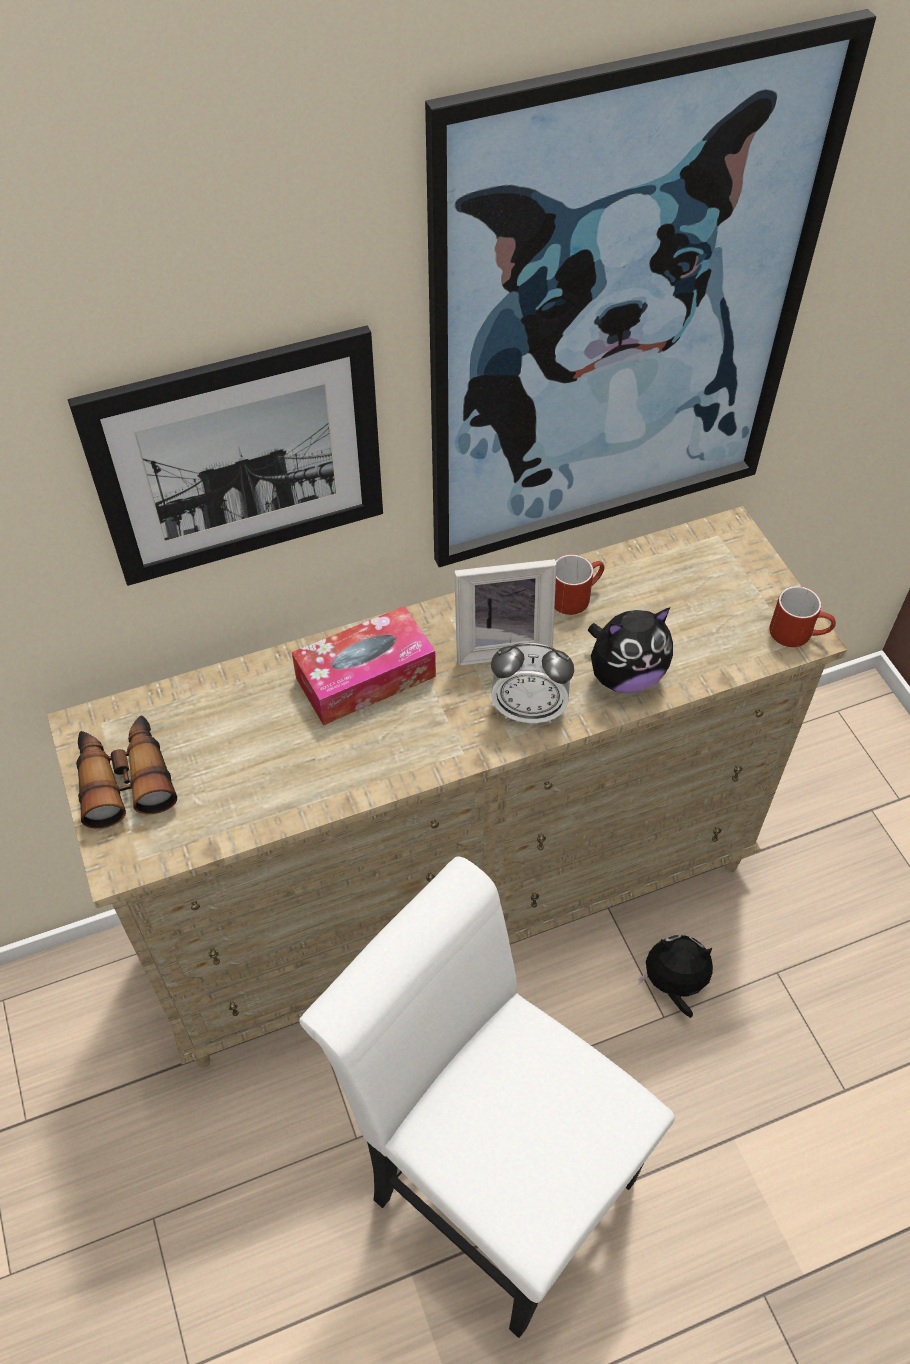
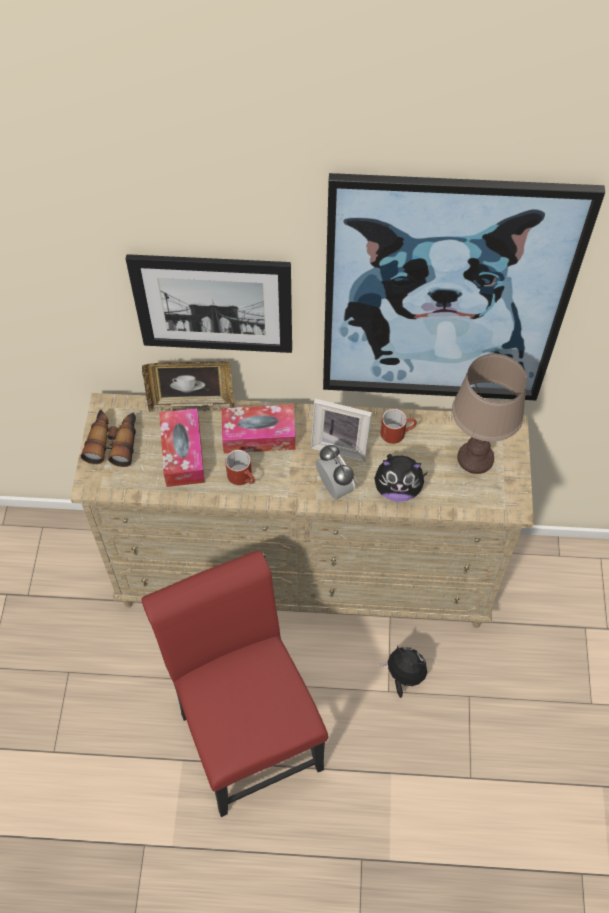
camera: 25 degrees right, 5 degrees up
(230, 670) = (192, 404): none -> picture frame
(255, 751) = (183, 453): none -> tissue box
(488, 1177) = (246, 731): white chair -> red chair
(528, 709) = (334, 487): alarm clock -> alarm clock turned 150 degrees counterclockwise
(709, 588) = (475, 457): none -> brown table lamp
(798, 633) = (511, 503): red mug -> red mug (243, 477)

